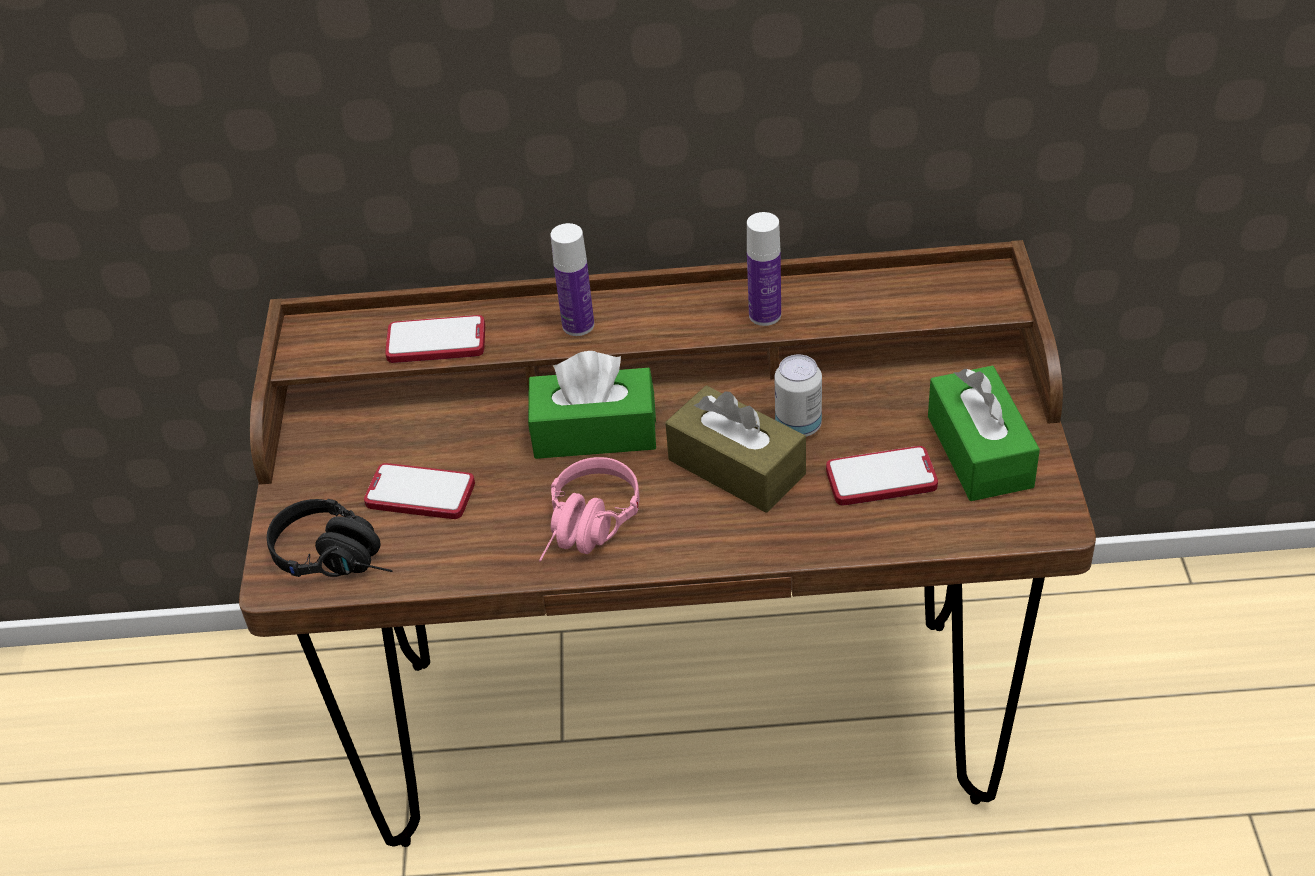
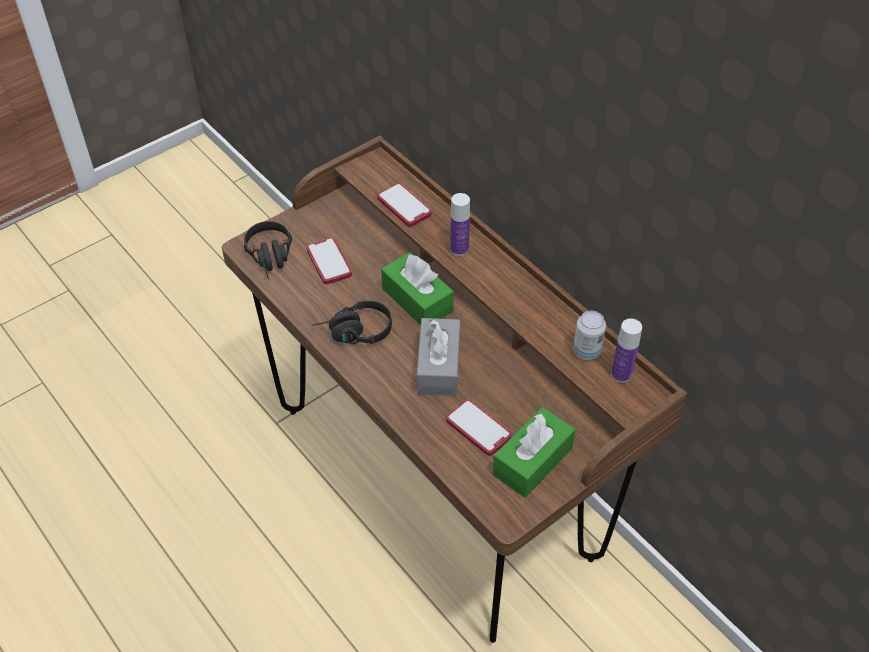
camera: 50 degrees right, 5 degrees up
(588, 530) = (353, 333): pink headphones -> black headphones
(736, 467) = (438, 366): brown tissue box -> grey tissue box
(765, 315) = (529, 315): bottle -> bottle (621, 374)
(798, 426) = (487, 376): can -> can (586, 351)

